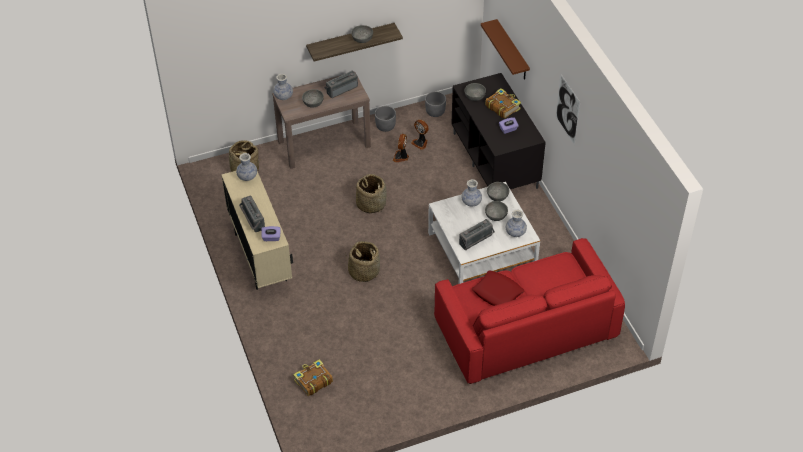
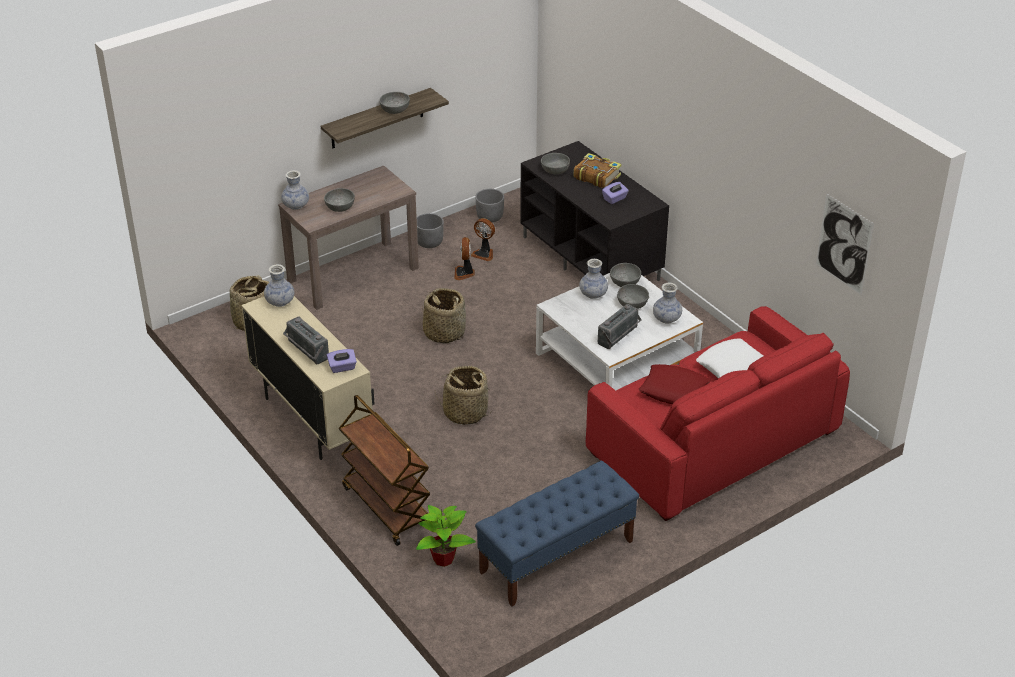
camera: 15 degrees left, 10 degrees down
(288, 334) = (386, 507): none -> brown cart
(313, 381) = (444, 558): book -> potted plant
(341, 89) = (373, 186): radio -> none
(386, 395) = (556, 557): none -> blue bench
(512, 51) = (597, 100): brown shelf -> none
(545, 280) = (731, 365): none -> white pillow
(567, 109) = (708, 138): picture -> picture (844, 244)

